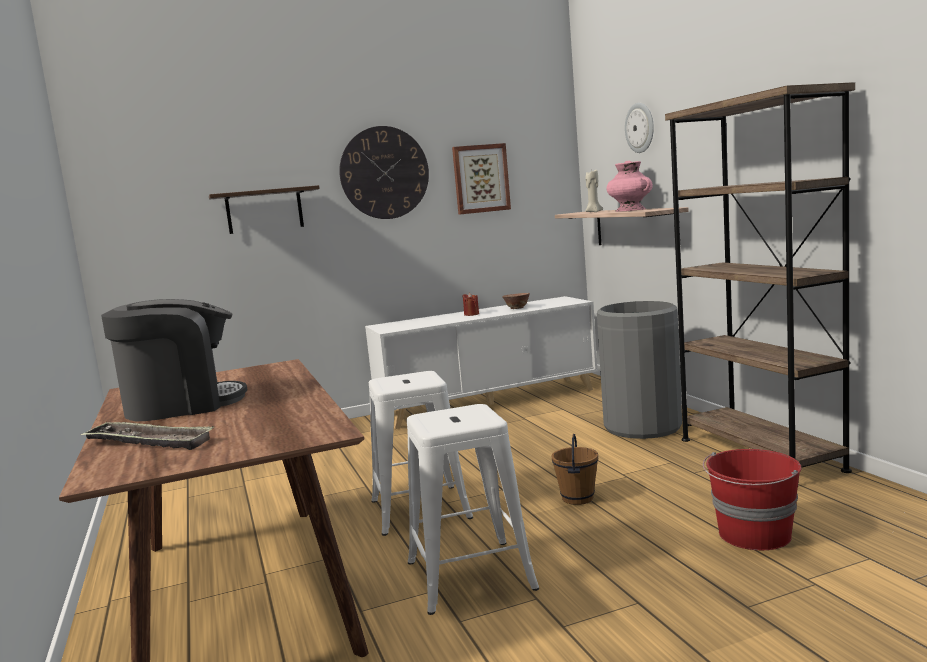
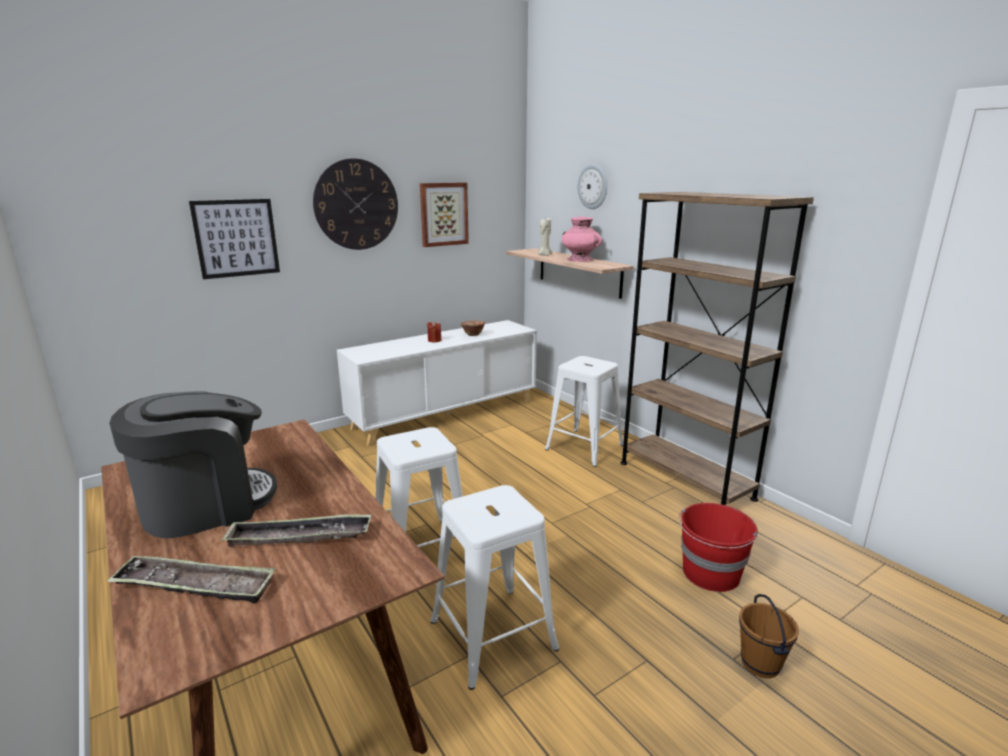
camera: 15 degrees left, 10 degrees up
(250, 418) = (300, 537): none -> tray
(264, 210) = (236, 238): shelf -> picture
(577, 498) = (557, 534): brown bucket -> brown bucket (759, 664)
(642, 426) = (584, 447): grey trash can -> white stool

